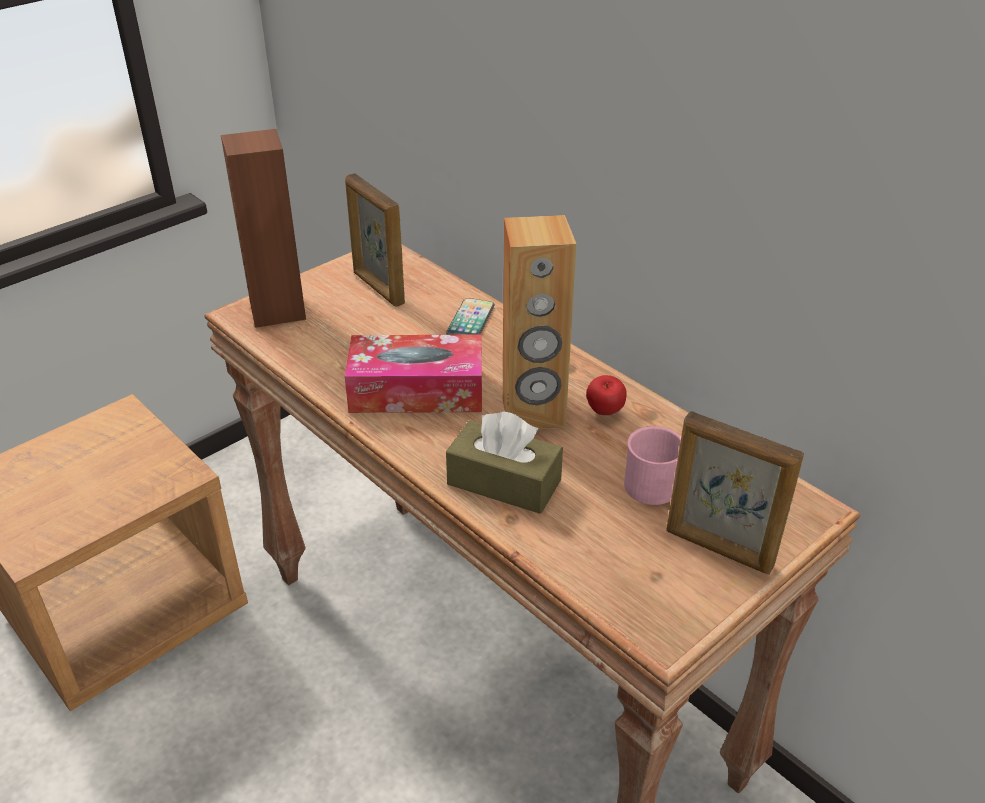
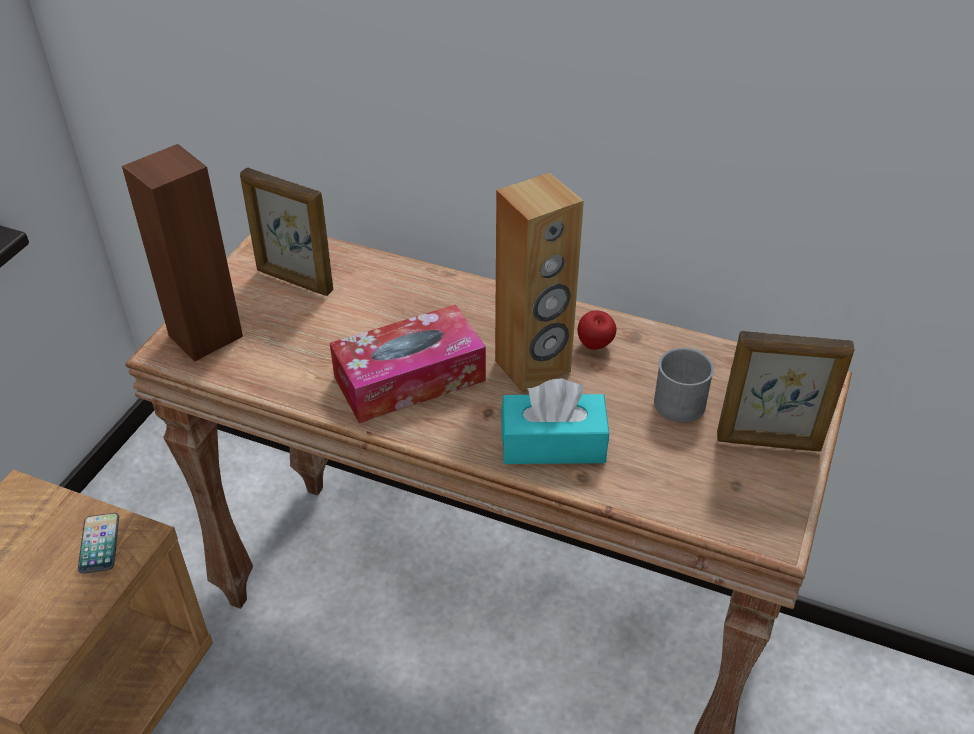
camera: 25 degrees left, 5 degrees up
(470, 320) = (410, 289): phone -> phone (99, 544)
(504, 482) = (553, 444): brown tissue box -> turquoise tissue box
(658, 482) = (682, 398): pink mug -> grey mug

